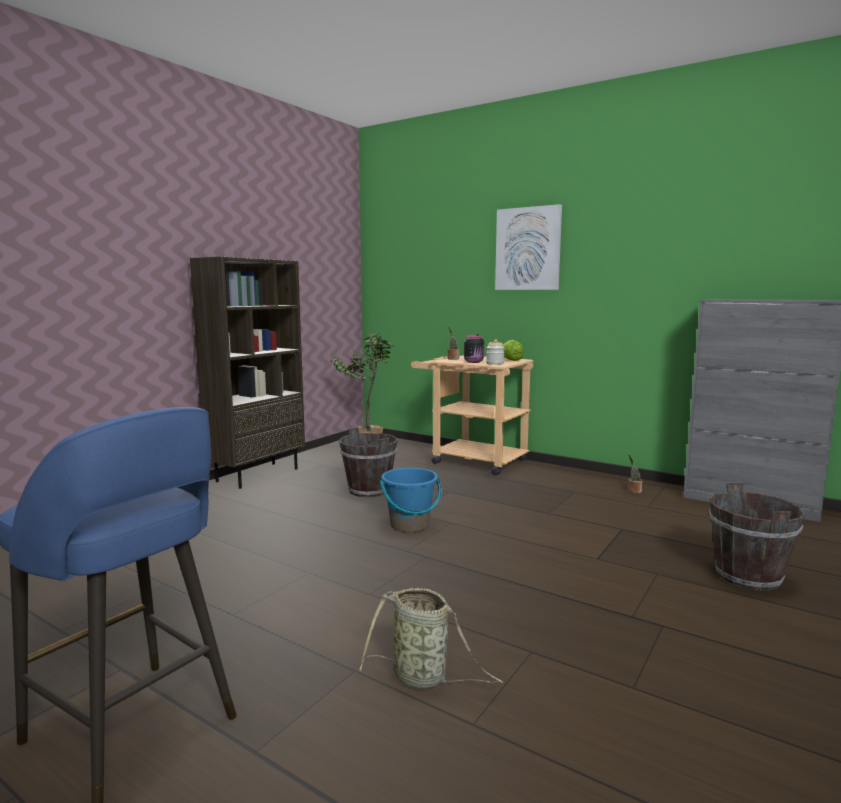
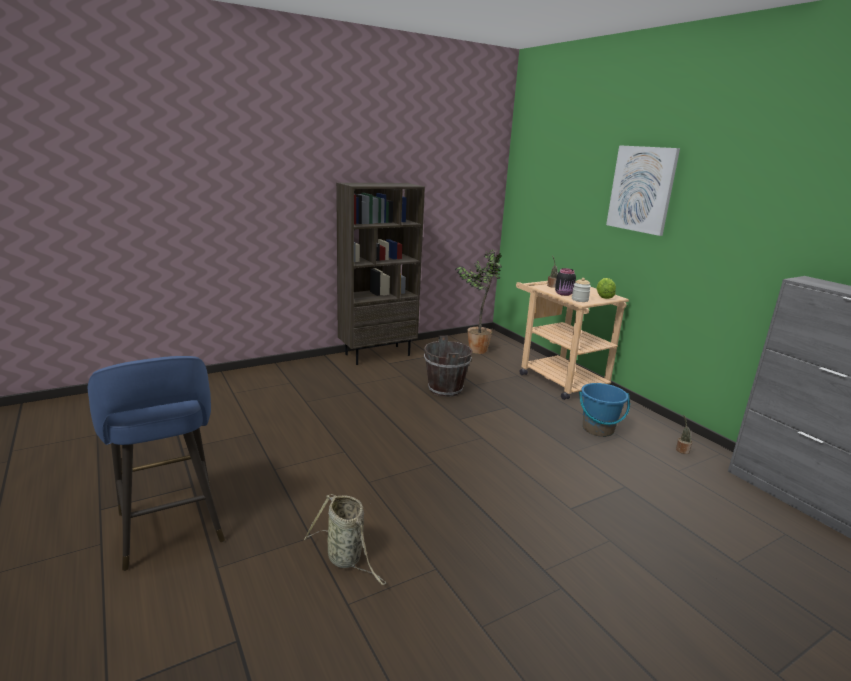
camera: 25 degrees right, 10 degrees up
(410, 525) = (447, 431): blue bucket -> blue bucket (598, 429)
(747, 576) = (696, 572): brown bucket -> none

